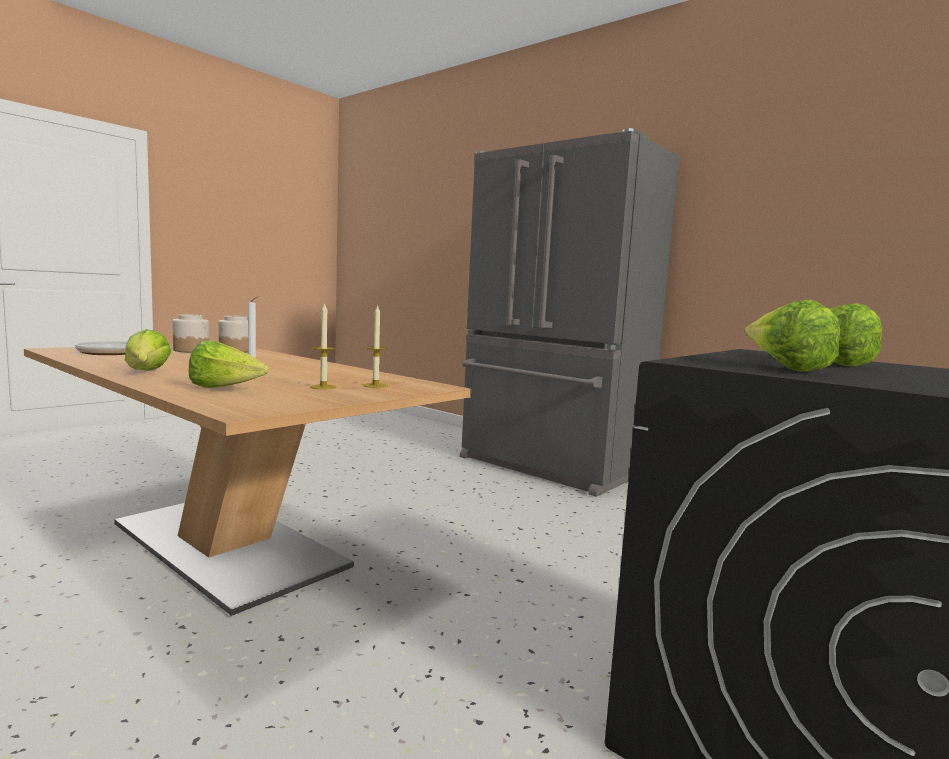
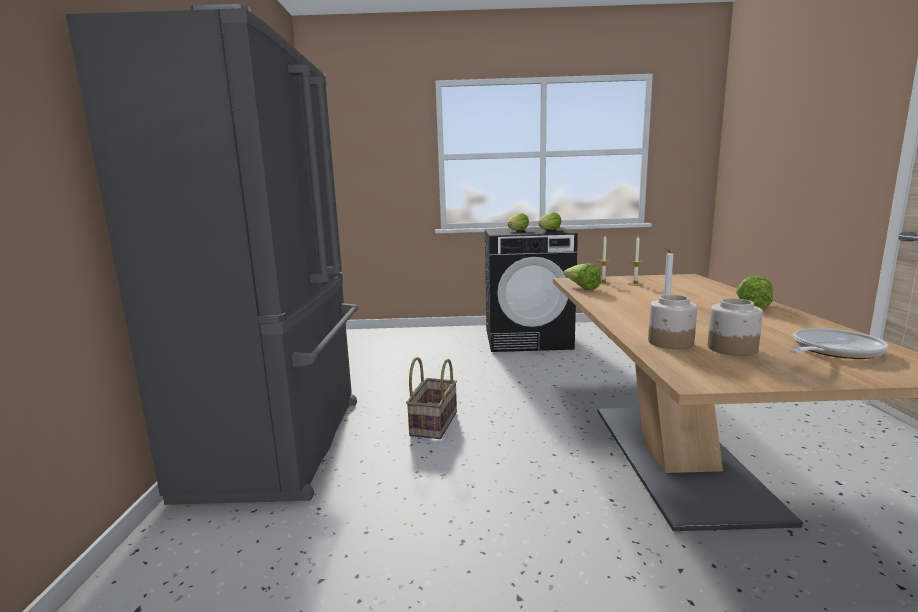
camera: 130 degrees left, 5 degrees up
(225, 389) = (693, 287): lettuce -> lettuce (582, 288)
(495, 504) = (433, 423): none -> basket

